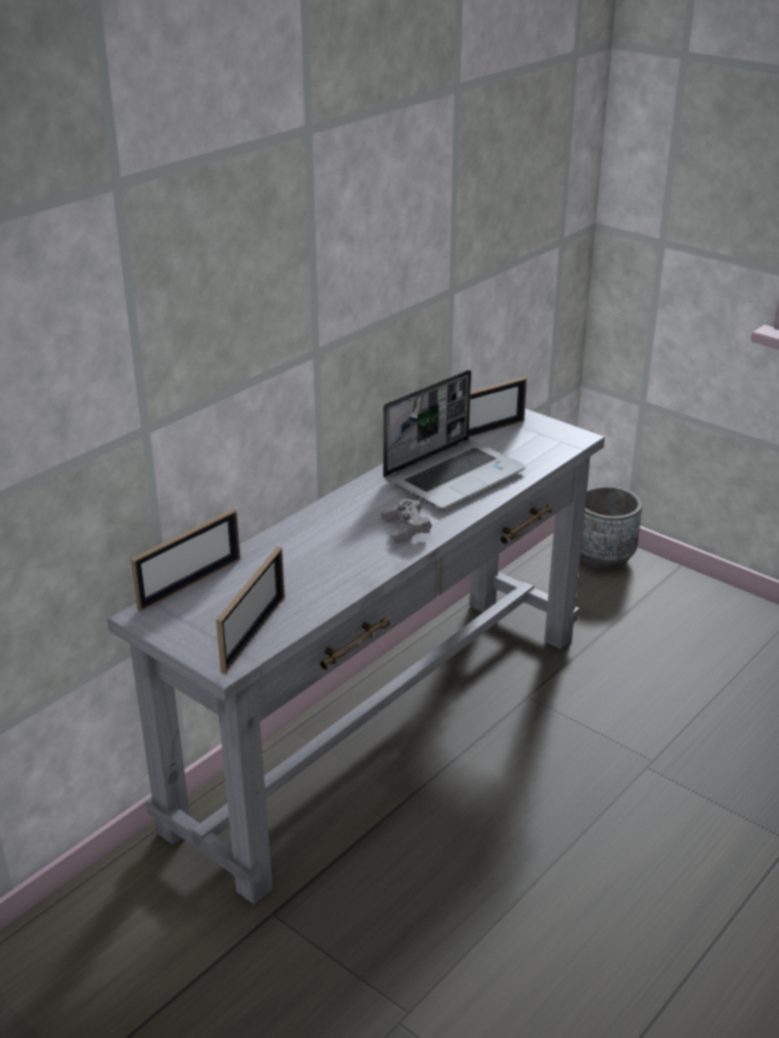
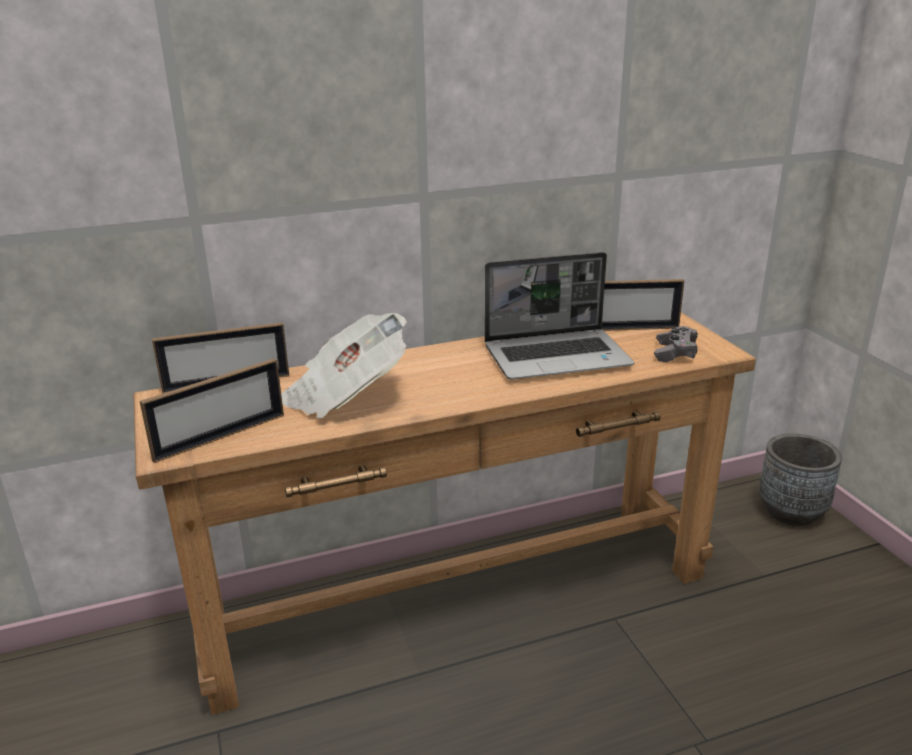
camera: 30 degrees right, 5 degrees down
(315, 563) = (345, 395): none -> newspaper
(385, 727) = (458, 597): grey console table -> brown console table
(405, 529) = (459, 389): grey game controller -> grey game controller (675, 353)

